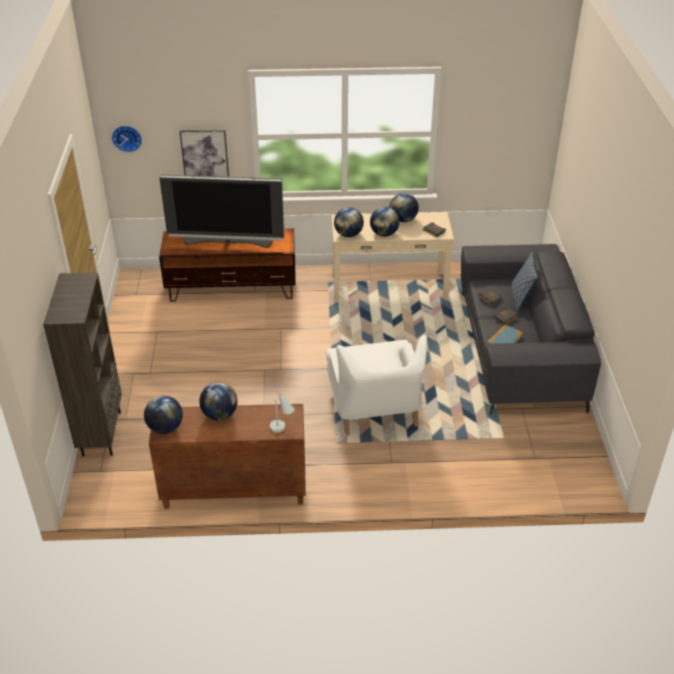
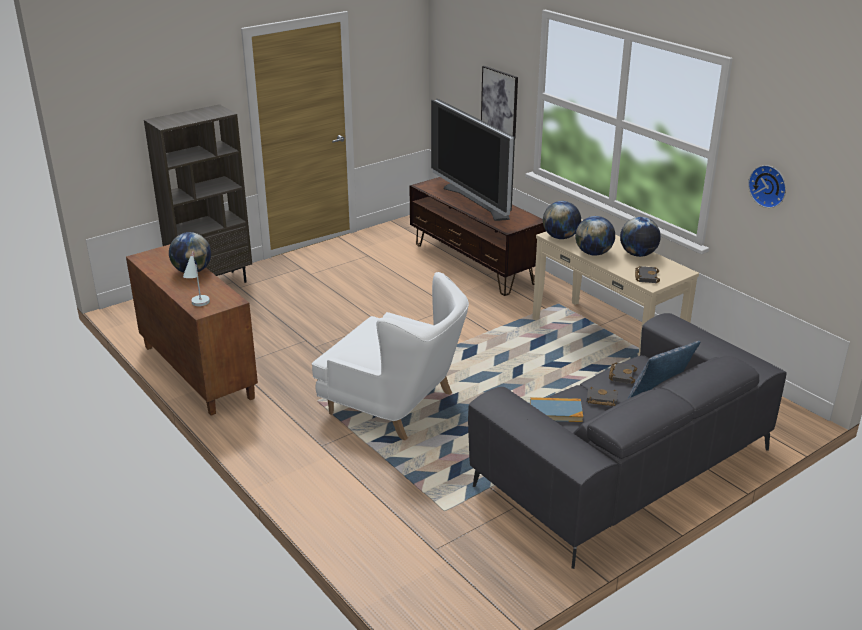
camera: 55 degrees right, 10 degrees down
(127, 137) = (447, 61): wall clock -> wall clock (769, 185)
(165, 428) = (151, 256): globe -> none
(375, 409) = (394, 405): white armchair -> white armchair turned 105 degrees counterclockwise

